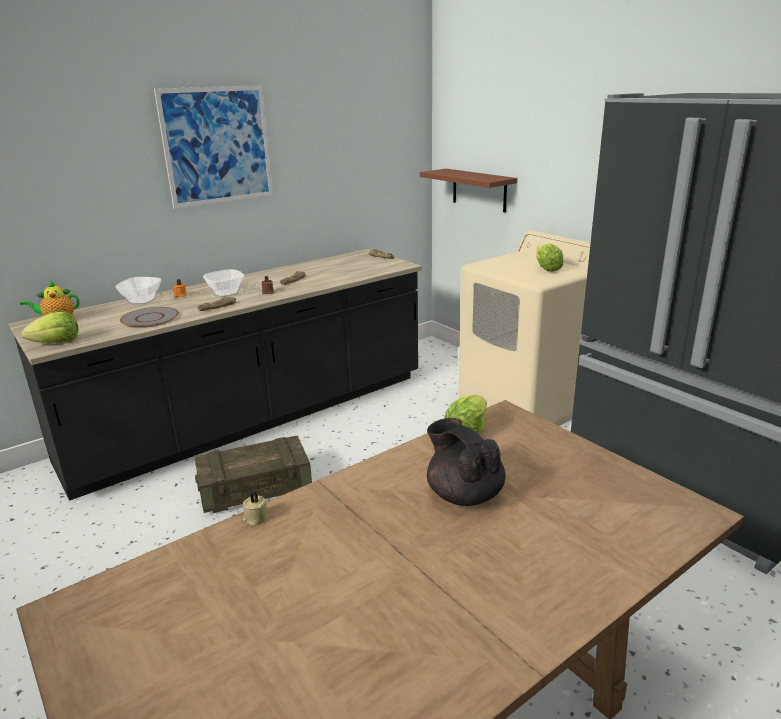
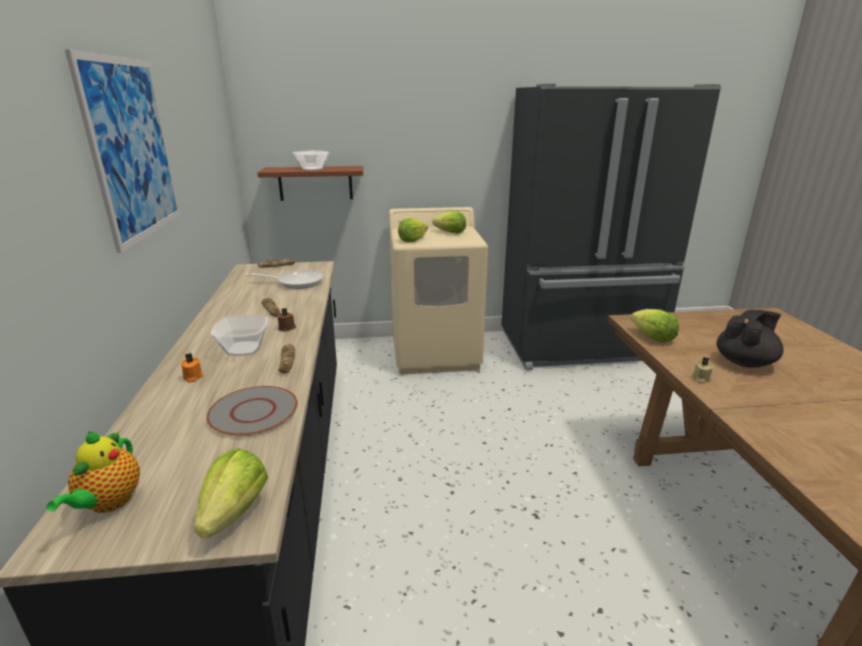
camera: 60 degrees left, 0 degrees up
(143, 301) = (159, 407): bowl -> bowl (312, 169)
(255, 489) = (419, 536): crate -> none
(255, 518) = (774, 450): beige candle -> beige candle (700, 379)
(355, 270) = (296, 282): none -> frying pan
(464, 494) = (745, 362): black teapot -> black teapot turned 150 degrees clockwise
(489, 265) = (412, 240): none -> lettuce

